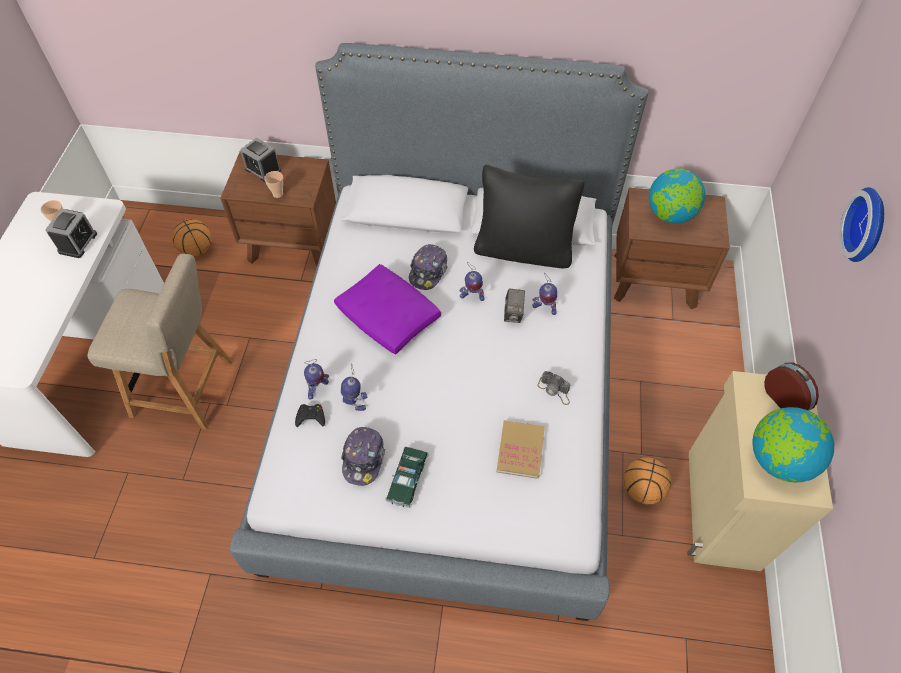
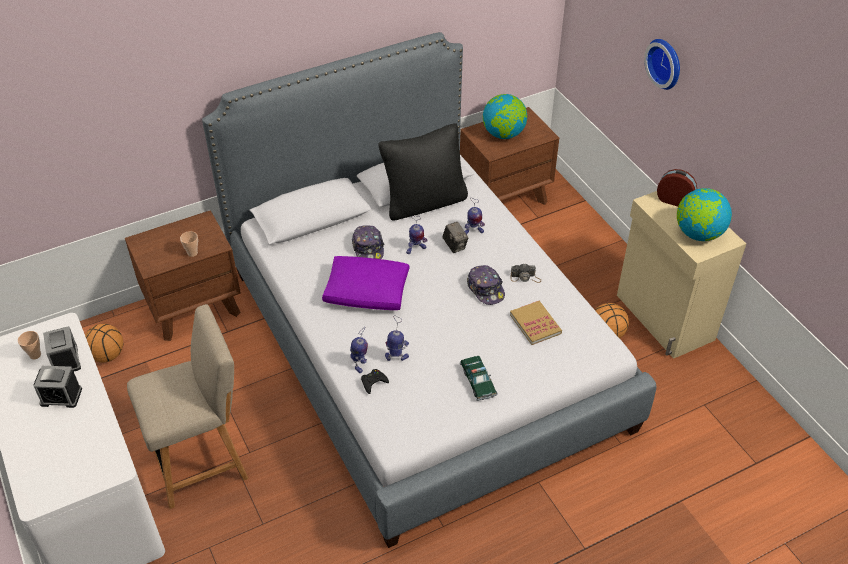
camera: 35 degrees left, 10 degrees down
(263, 170) = (161, 242): alarm clock -> alarm clock (61, 396)
(363, 459) = (437, 386): cap -> cap (486, 289)

